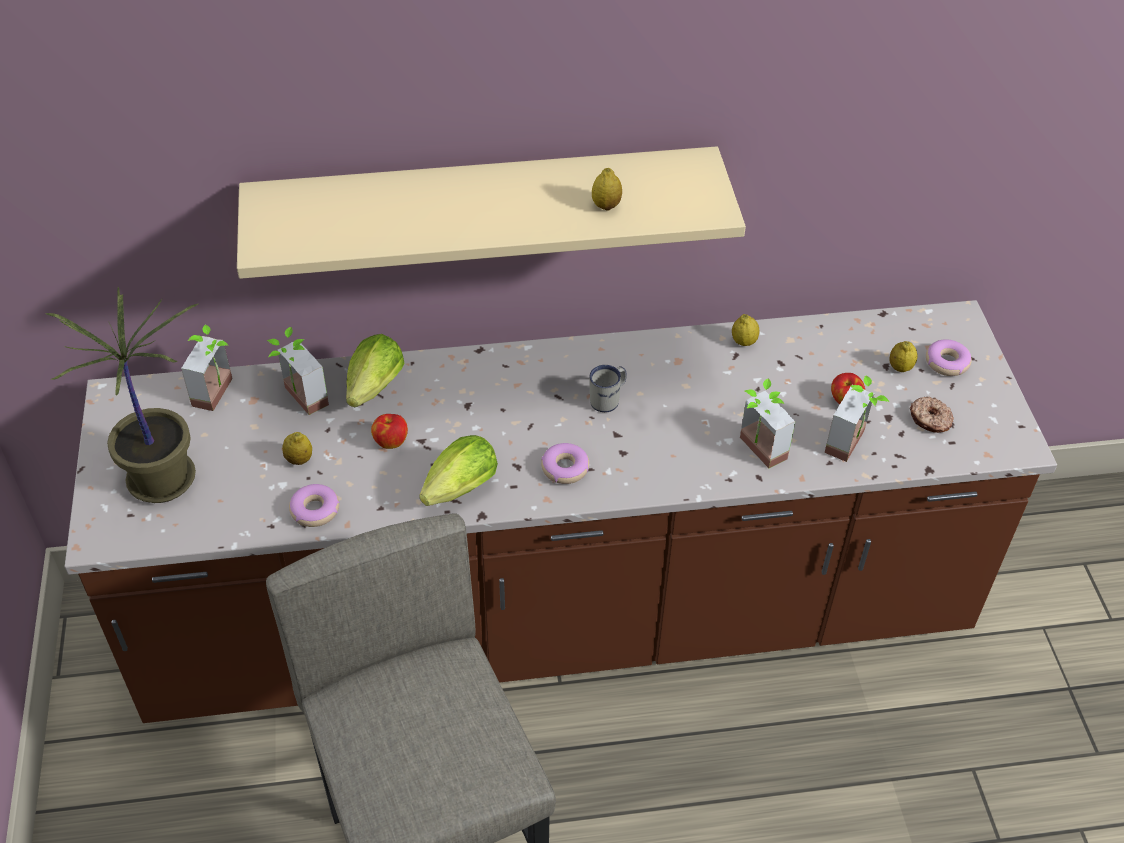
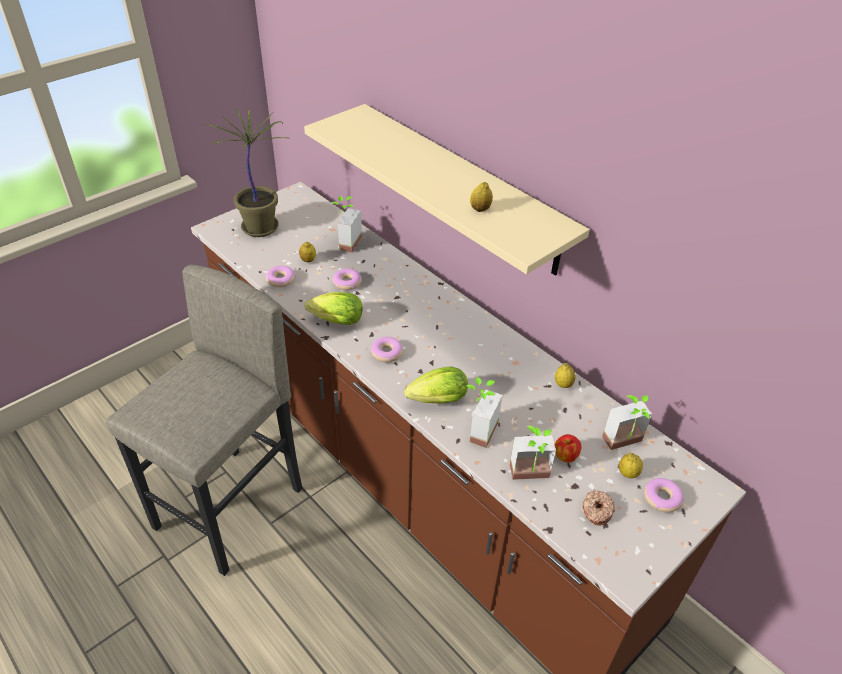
camera: 55 degrees right, 5 degrees down
(221, 394) = (327, 219): potted plant -> potted plant (626, 444)
(372, 391) = (374, 261): lettuce -> lettuce (435, 400)
(390, 441) = (347, 283): apple -> donut
(608, 399) = (455, 347): white mug -> none

